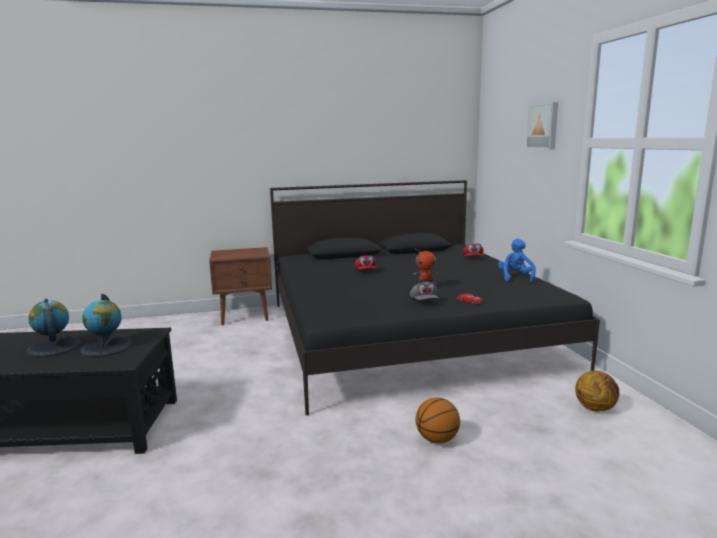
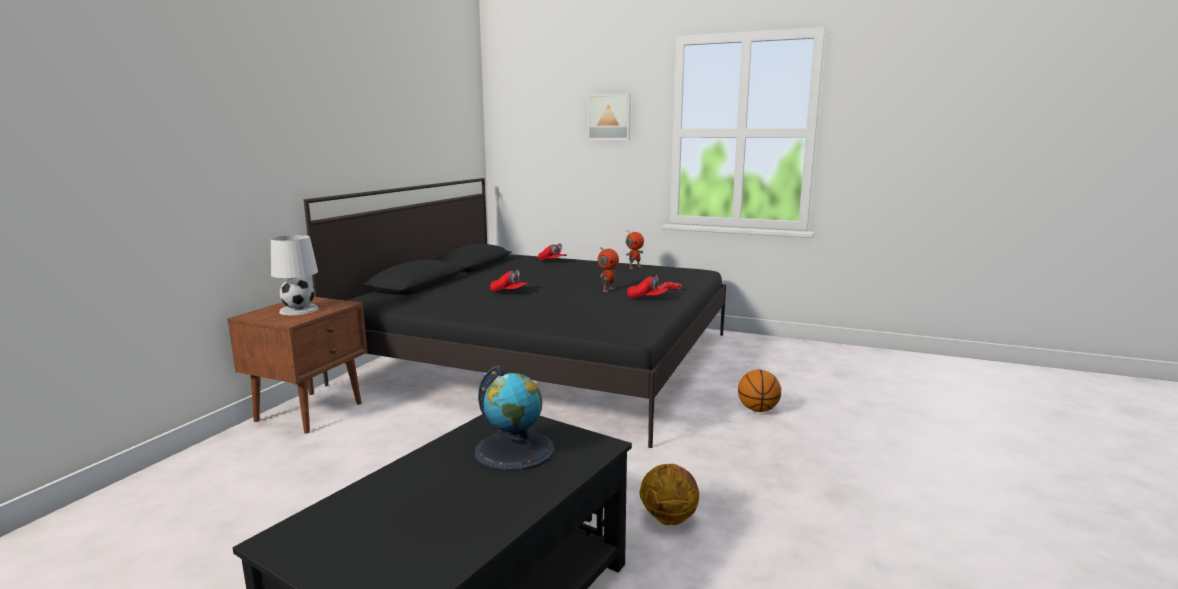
camera: 55 degrees left, 0 degrees up
(54, 347) = (444, 489): globe -> none
(239, 253) = (299, 310): none -> white table lamp
(424, 302) = (647, 298): grey cap -> red cap
(515, 278) = (634, 267): blue plush toy -> toy robot
(595, 408) = (767, 351): basketball -> basketball (668, 518)

